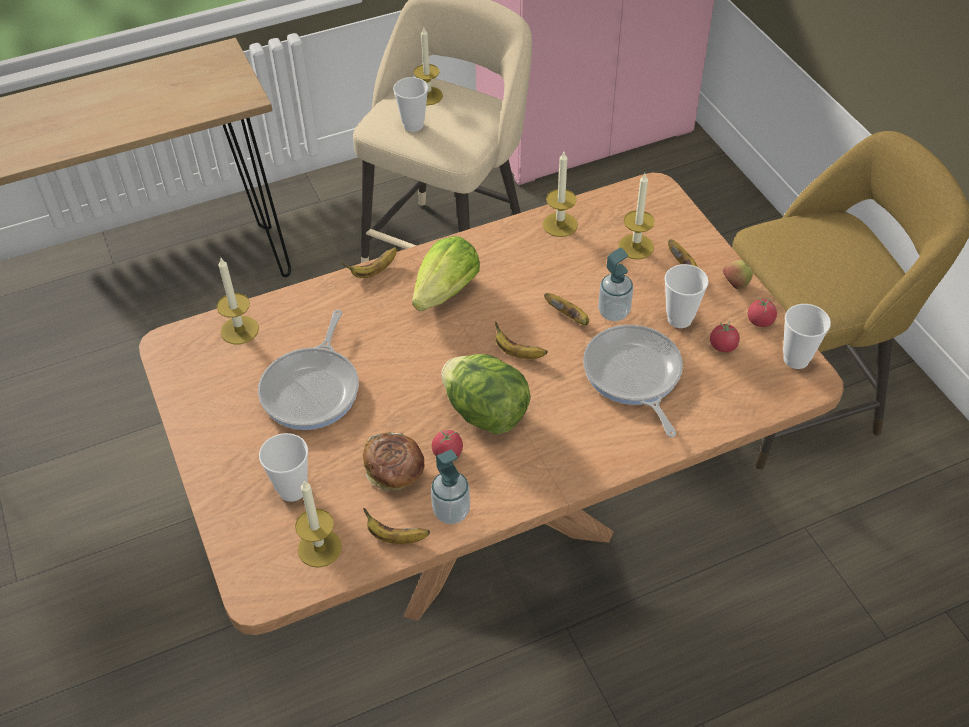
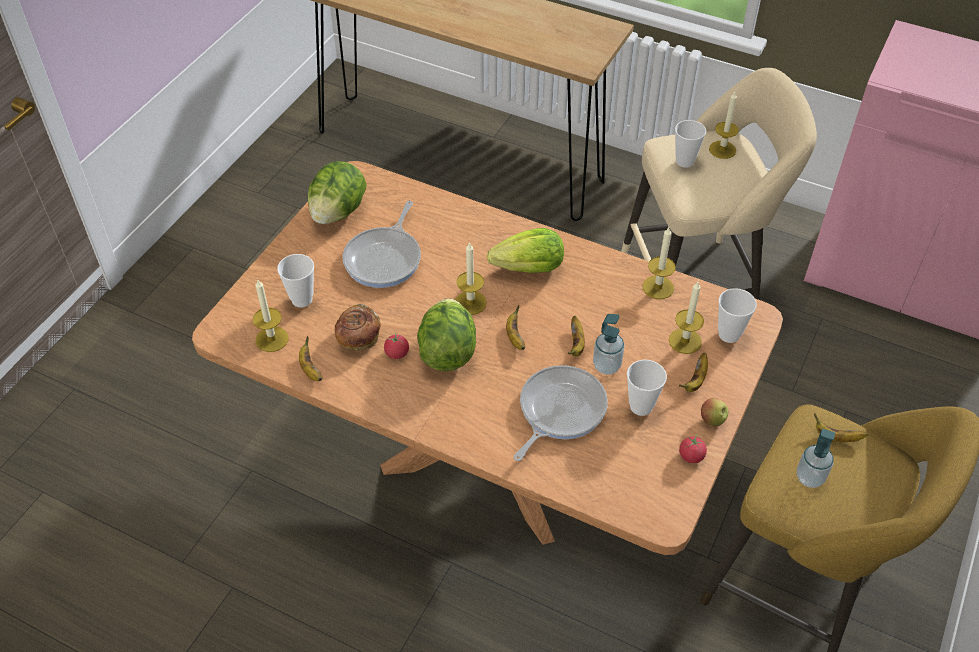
camera: 50 degrees right, 0 degrees up
(204, 388) = (338, 212): none -> lettuce
(239, 330) = (396, 196): candle -> candle (470, 303)
(313, 389) = (385, 258): frying pan -> frying pan turned 45 degrees counterclockwise
(374, 271) = (509, 223): banana -> banana (836, 437)
(451, 512) = (353, 384): soap dispenser -> soap dispenser (810, 477)
(723, 346) = (641, 447): tomato -> none
(796, 359) = (676, 499): cup -> cup (729, 334)

